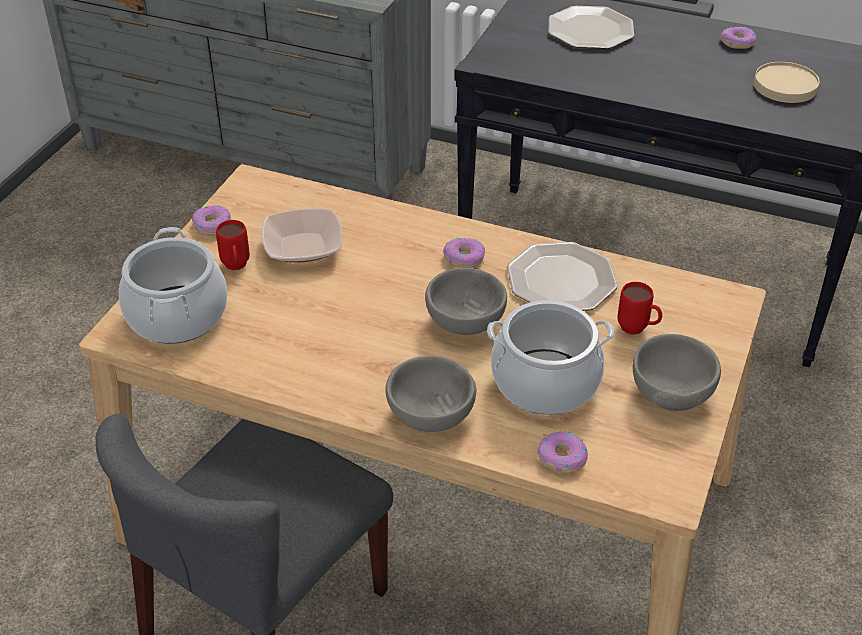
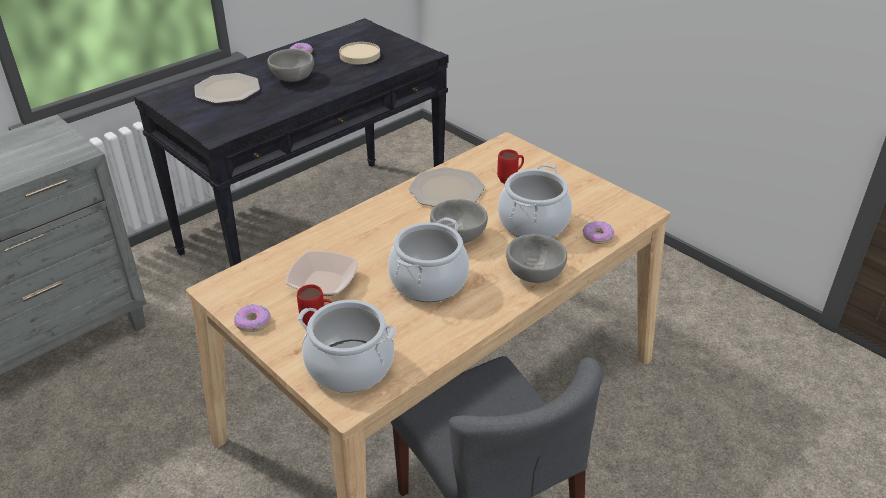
camera: 65 degrees left, 5 degrees down
(355, 325) = (428, 282): none -> cooking pot
(464, 257) = (395, 218): donut -> none
(673, 392) = (568, 185): grey bowl -> grey bowl (293, 77)

